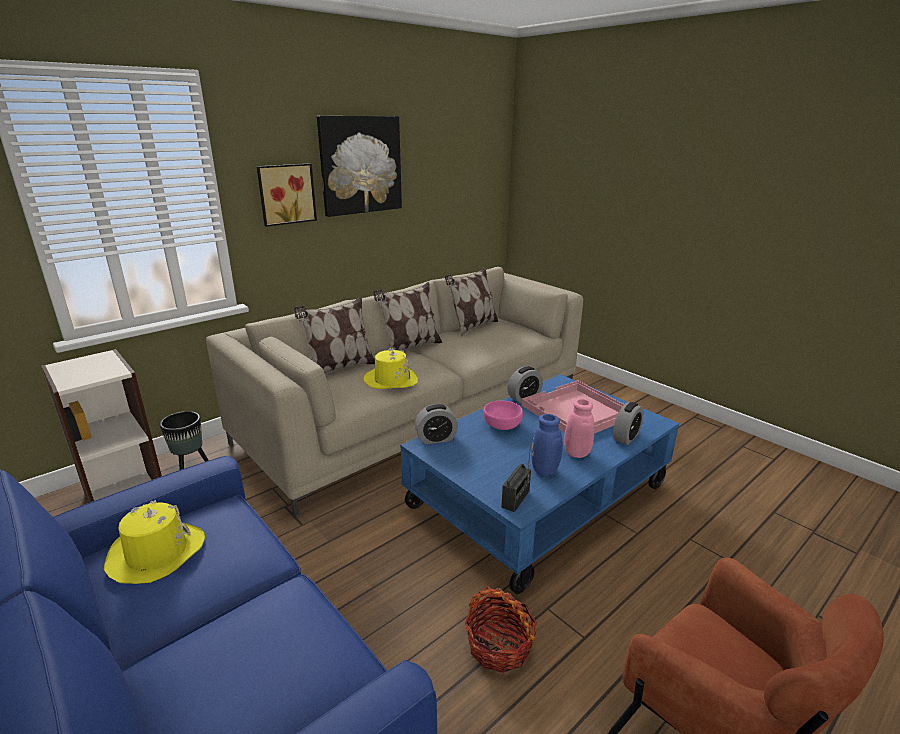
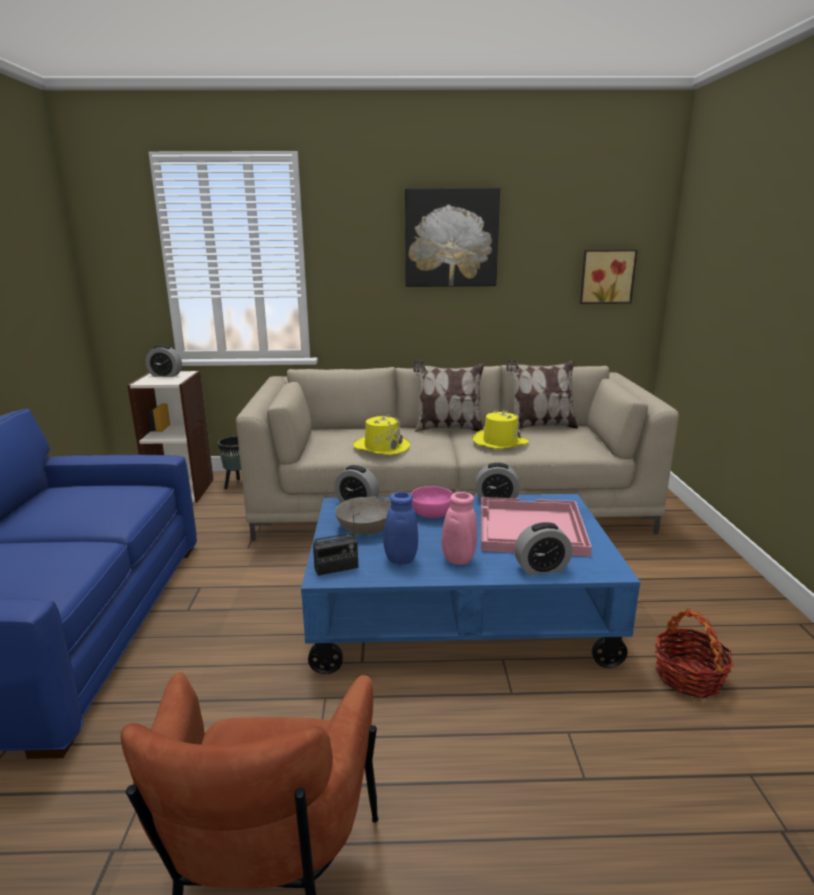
camera: 40 degrees right, 5 degrees down
(81, 366) = (165, 375): none -> alarm clock
(156, 553) = (77, 496): yellow hat -> yellow hat (499, 442)
(286, 194) = (367, 261): picture -> picture (606, 276)
(339, 368) = (360, 429): pillow -> none
(477, 456) = (366, 527): none -> grey bowl
(499, 645) = (248, 697): basket -> basket (688, 677)

